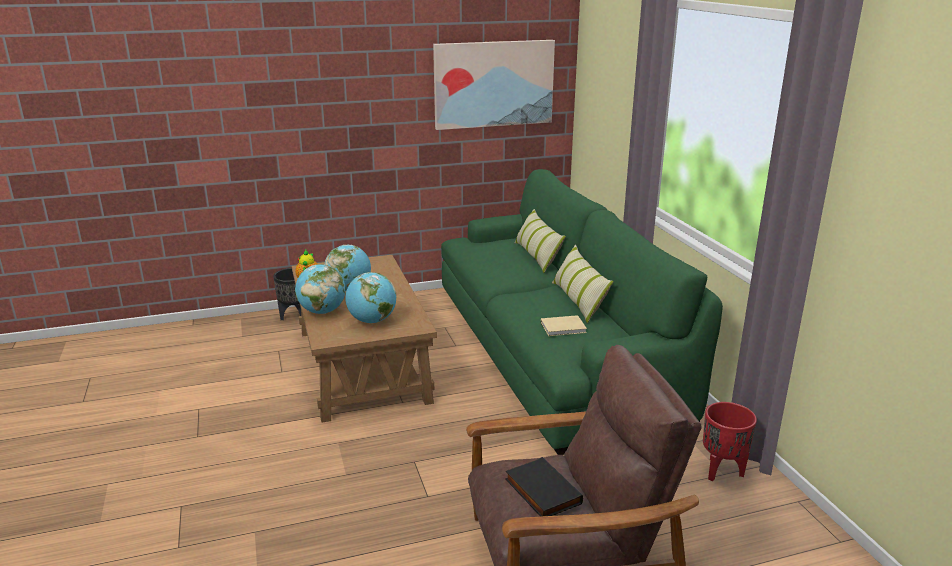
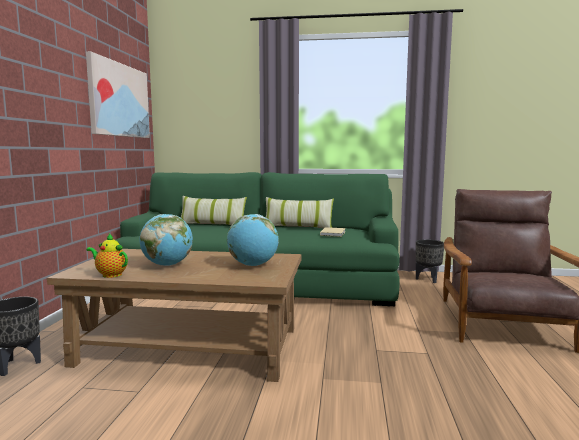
camera: 65 degrees left, 15 degrees down
(322, 311) = (202, 277): globe -> none
(541, 491) = (515, 274): black book -> none
(721, 471) = (427, 279): red planter -> black planter

